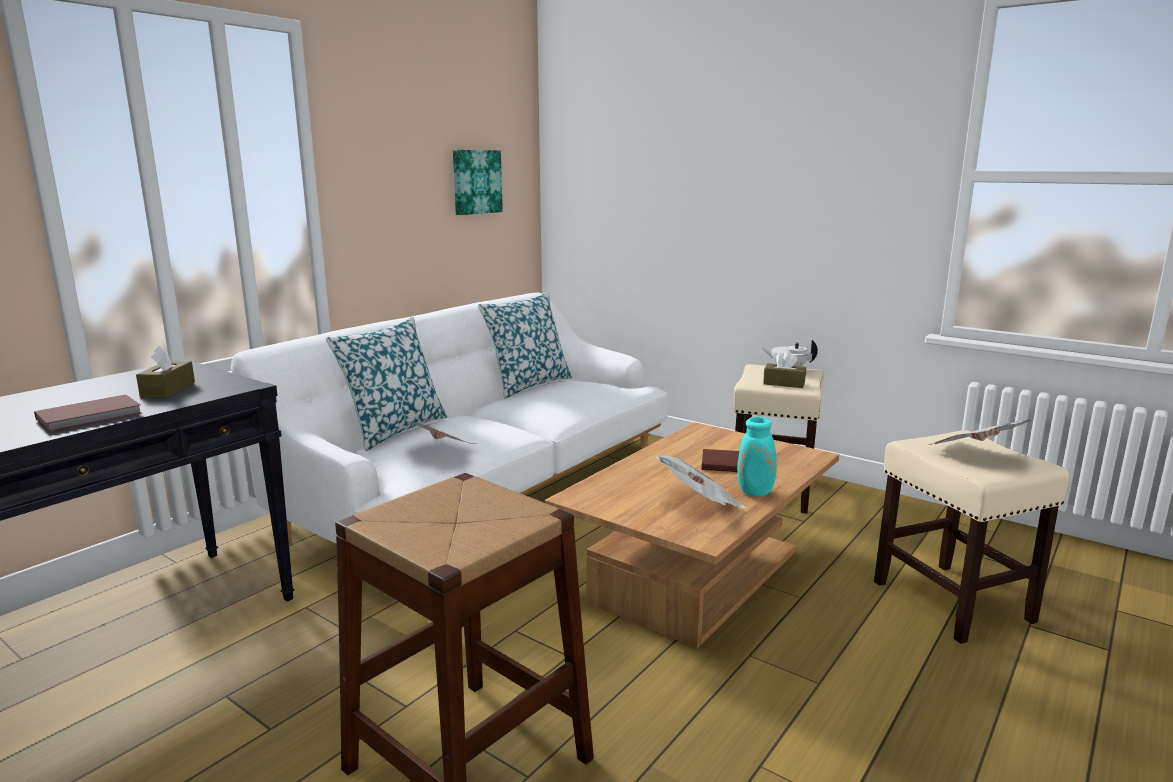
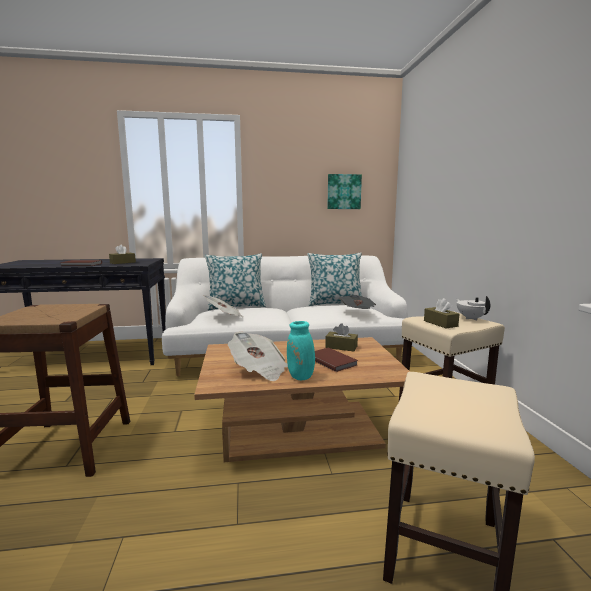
camera: 45 degrees right, 5 degrees down
(699, 445) = (341, 347): none -> brown tissue box
(974, 455) = (453, 402): newspaper -> newspaper (357, 312)

